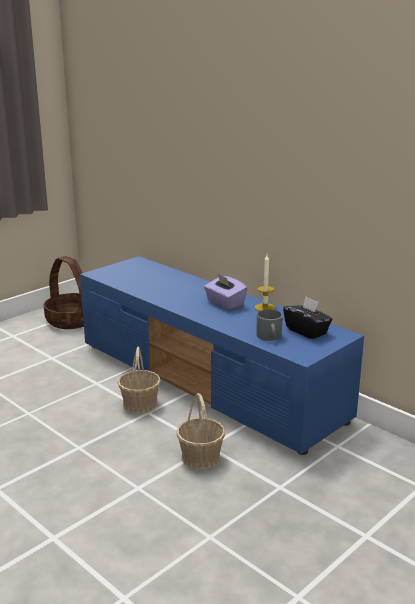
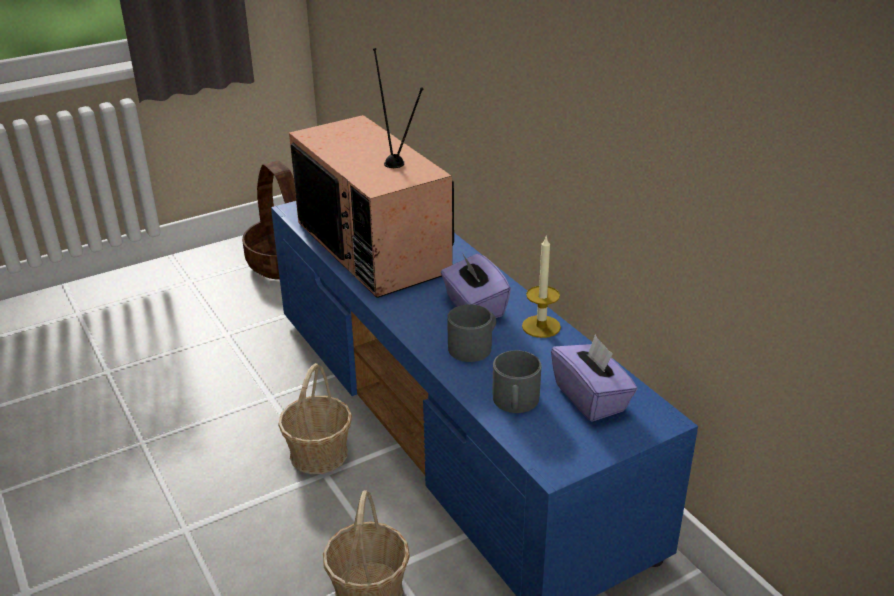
camera: 15 degrees right, 10 degrees up
(154, 285) = (377, 247): none -> television
(235, 318) = (474, 346): none -> grey mug
(306, 331) = (591, 398): black tissue box -> purple tissue box

